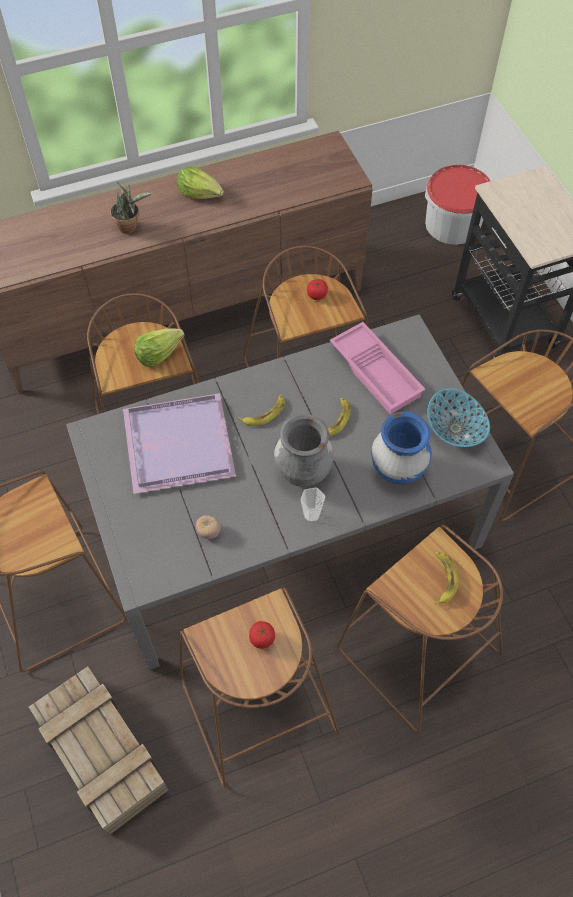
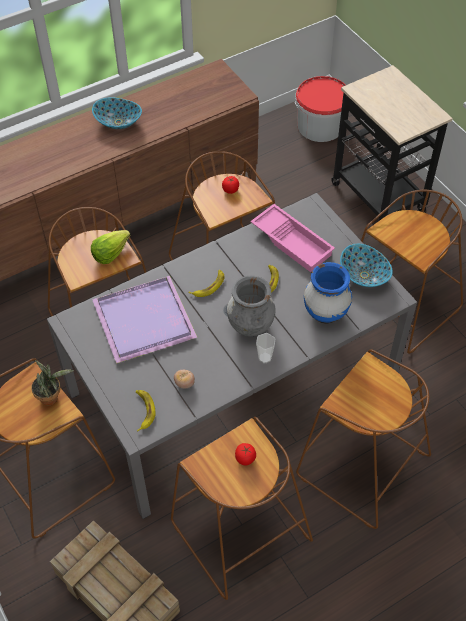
camera: 10 degrees left, 5 degrees down
(130, 227) = (66, 155): potted plant -> potted plant (52, 397)
(200, 193) = (118, 122): lettuce -> bowl
(443, 578) = (378, 390): banana -> banana (143, 410)

